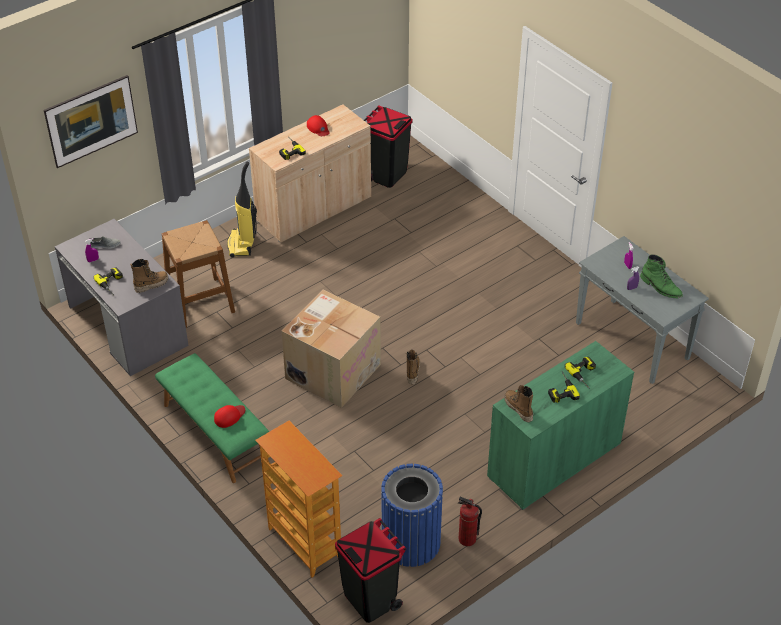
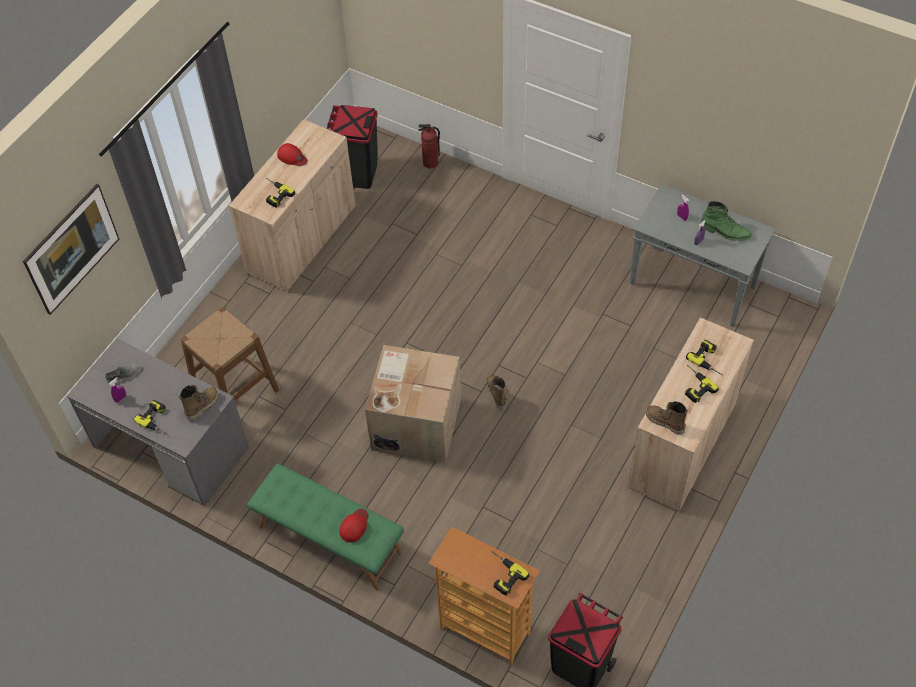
camera: 20 degrees left, 10 degrees up
(242, 244) = (246, 307): vacuum cleaner -> none
(310, 467) = (502, 574): none -> power drill
(411, 542) = (589, 588): blue trash can -> none
(467, 539) = (641, 563): fire extinguisher -> fire extinguisher (430, 163)
(554, 460) = (682, 445): green cabinet -> beige cabinet

